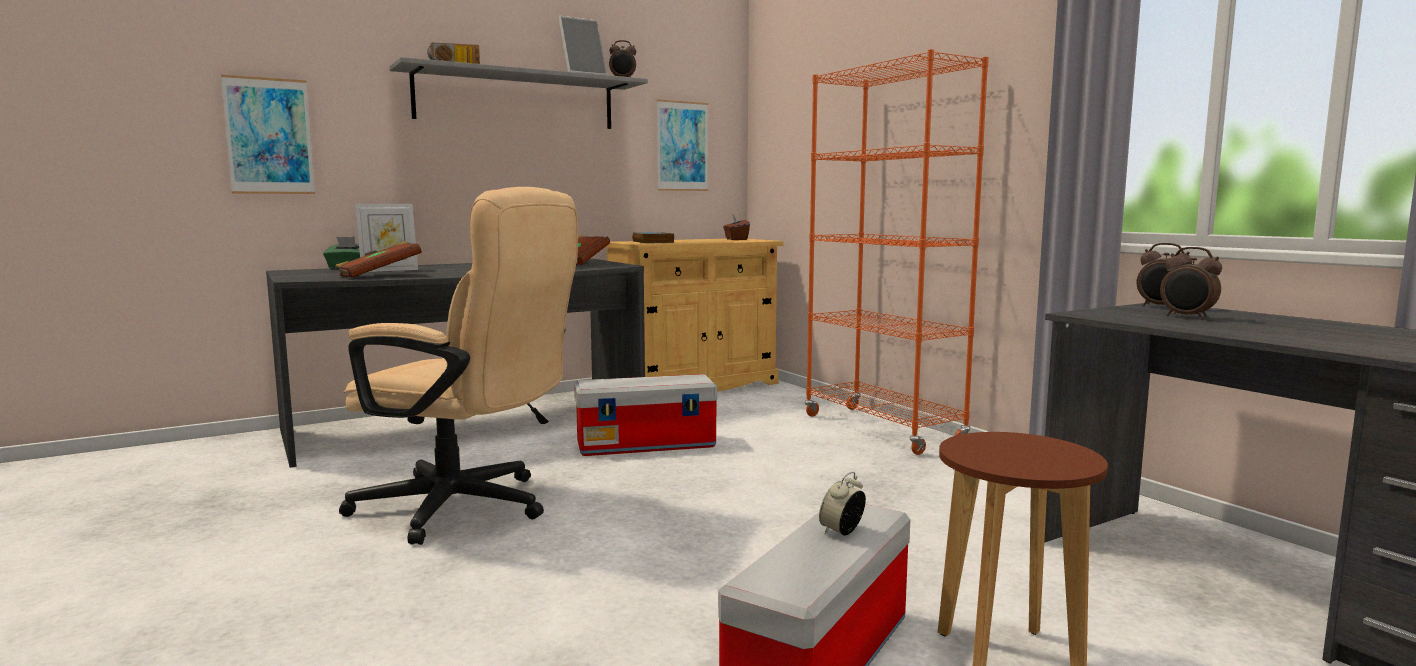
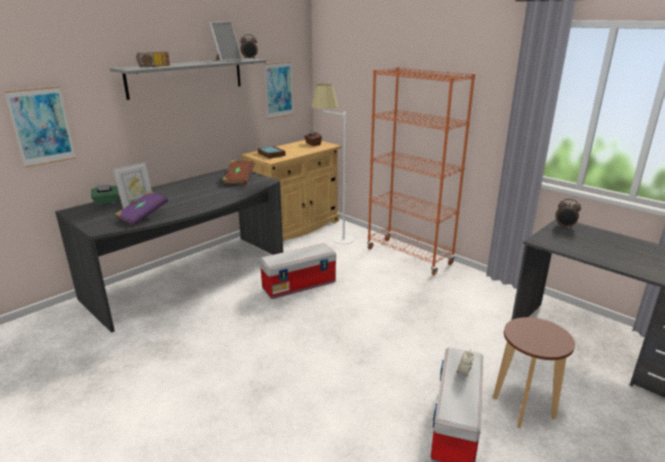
camera: 15 degrees left, 15 degrees up
(379, 275) = (143, 216): brown book -> purple book
(468, 508) = (238, 351): beige office chair -> none
(751, 402) = (333, 240): none -> white floor lamp
(1187, 317) = (582, 241): alarm clock -> none

